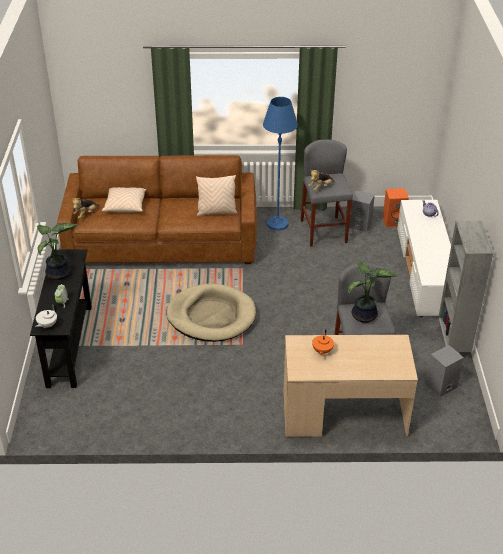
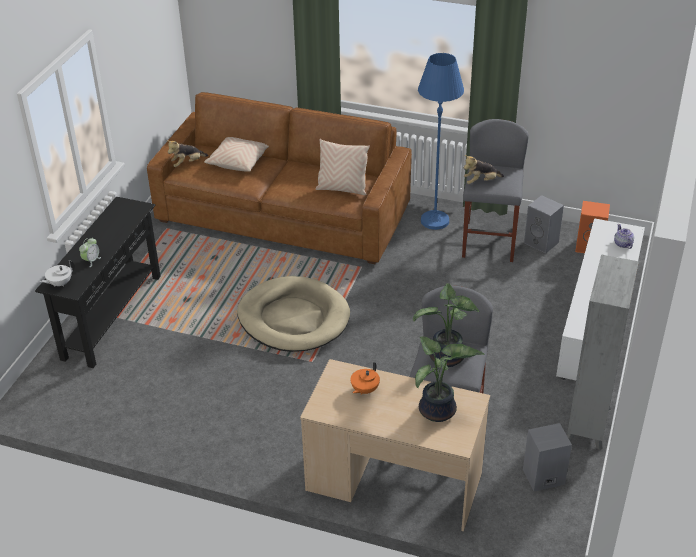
camera: 20 degrees right, 0 degrees up
(59, 274) = (107, 227): potted plant -> potted plant (438, 412)

